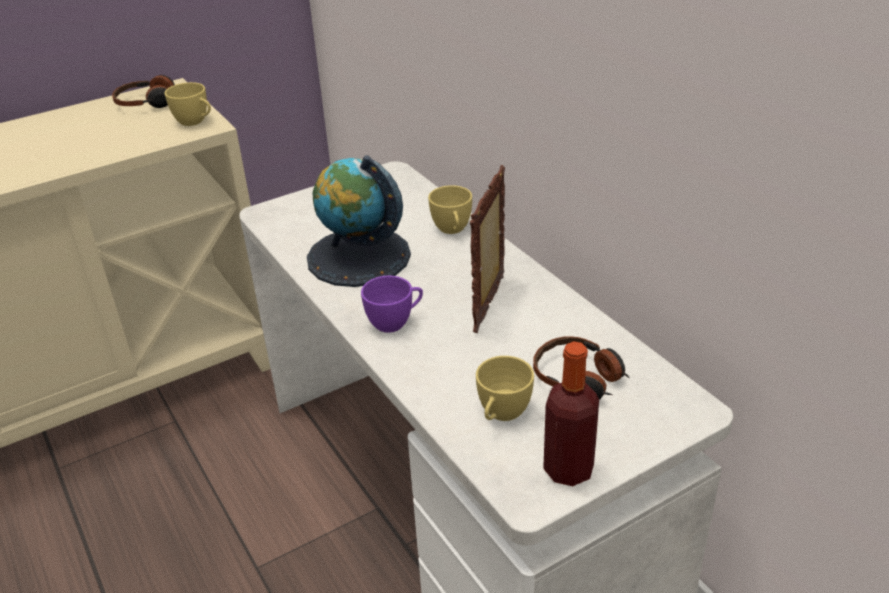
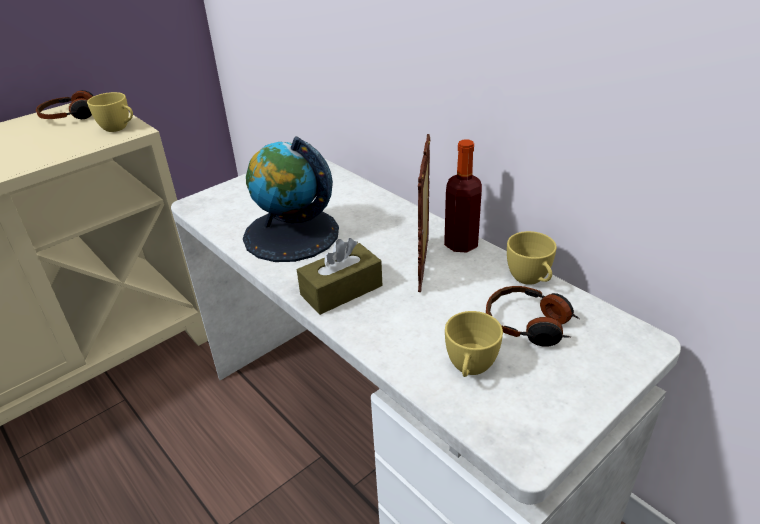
camera: 10 degrees left, 0 degrees up
(395, 322) = (341, 290): purple cup -> brown tissue box
(452, 230) = (370, 204): yellow cup -> yellow cup (530, 280)
(568, 469) = (553, 417): bottle -> bottle (461, 244)

